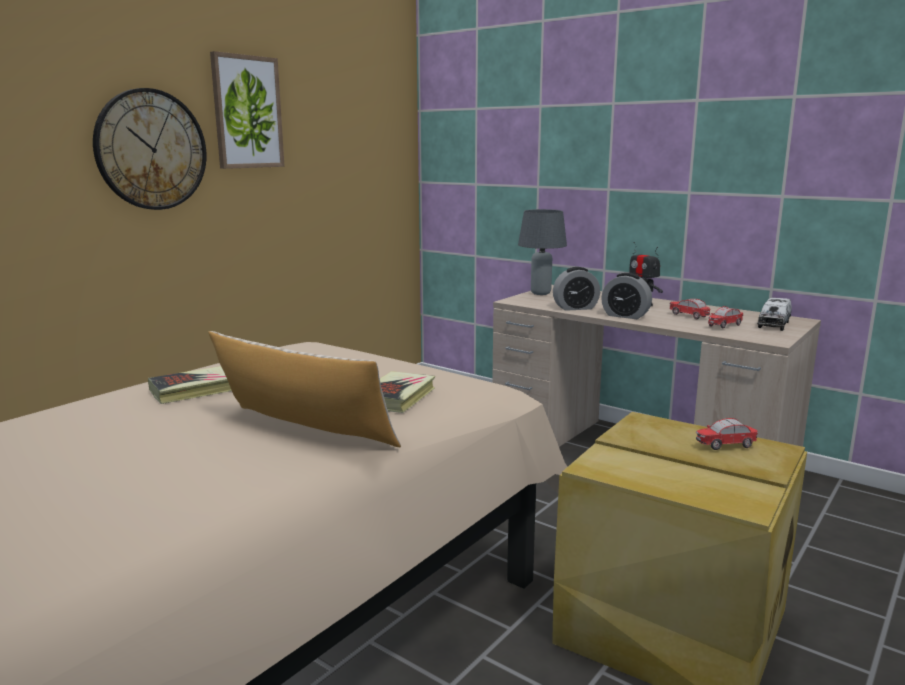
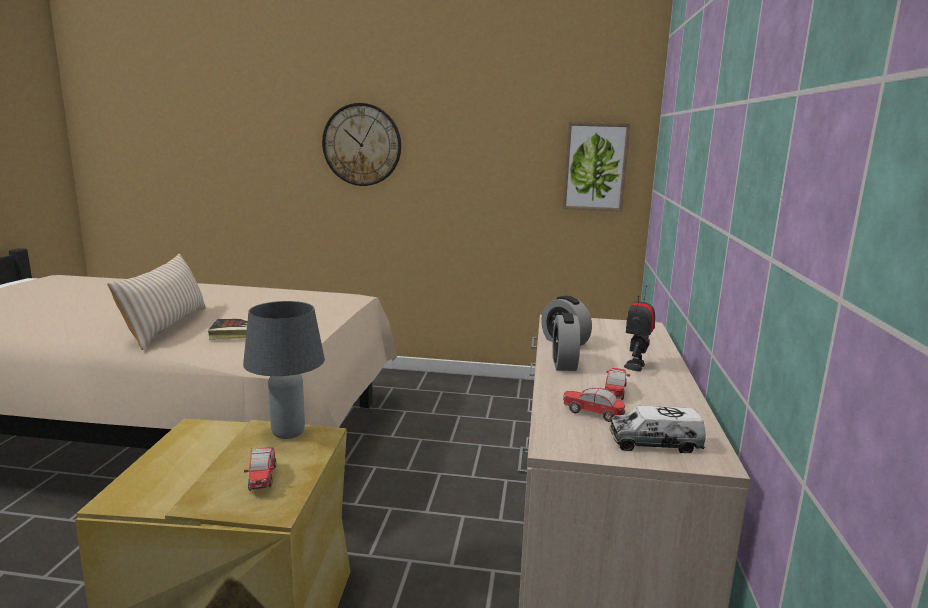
camera: 60 degrees right, 0 degrees up
(193, 390) = (230, 294): book -> none
(247, 112) = (443, 119): picture -> picture (595, 167)
(541, 293) = (607, 324): grey table lamp -> grey table lamp (287, 434)
(726, 446) = (262, 478): toy car -> toy car turned 150 degrees counterclockwise

